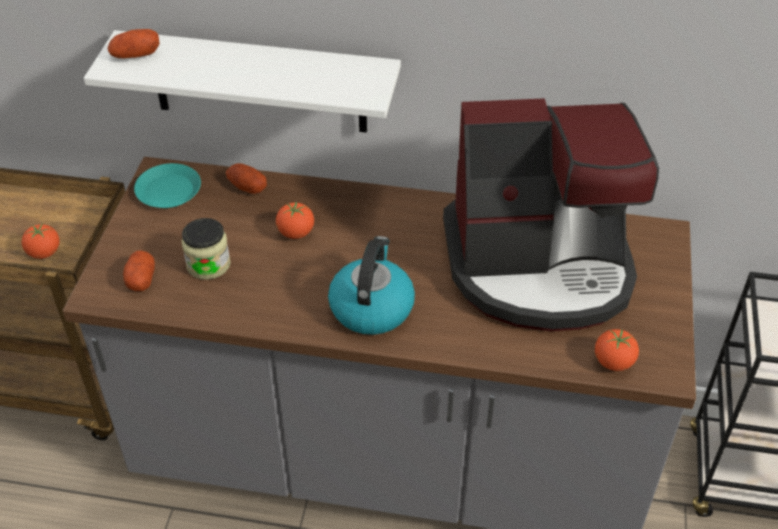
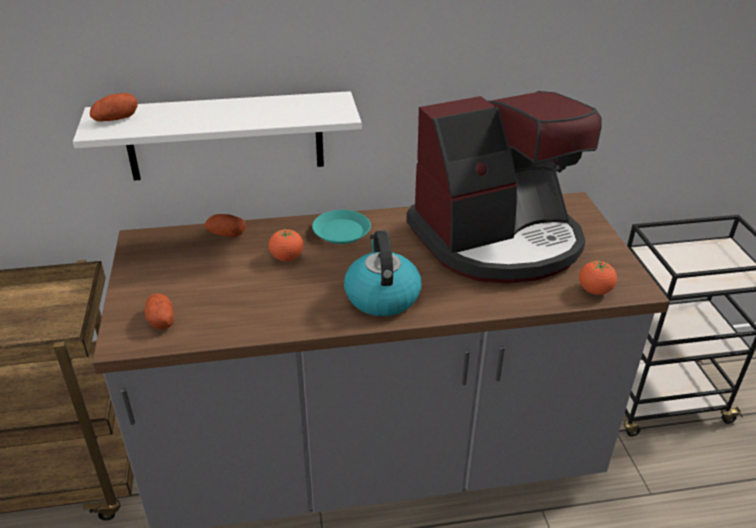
camera: 20 degrees left, 10 degrees down
(44, 253) = (40, 333): tomato -> none
(169, 191) = (156, 250): turquoise plate -> turquoise plate (341, 232)
(208, 264) = (220, 296): jar -> none

